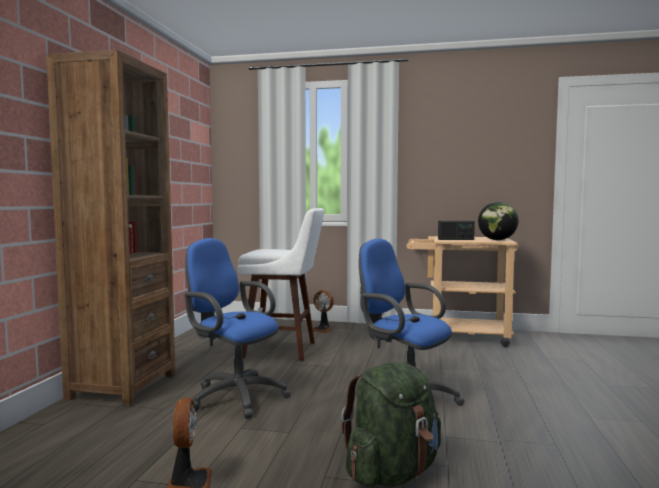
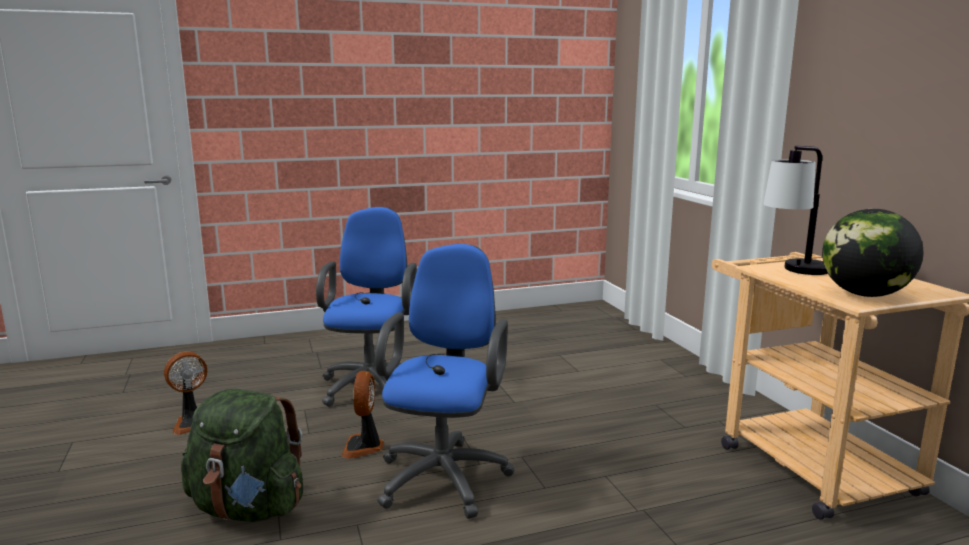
camera: 60 degrees right, 10 degrees up
(122, 386) = (355, 338): brown bookcase -> none
(284, 350) = (534, 364): white stool -> none
(323, 330) = (648, 361): fan -> fan (364, 447)
(455, 239) = (794, 272): radio -> table lamp

